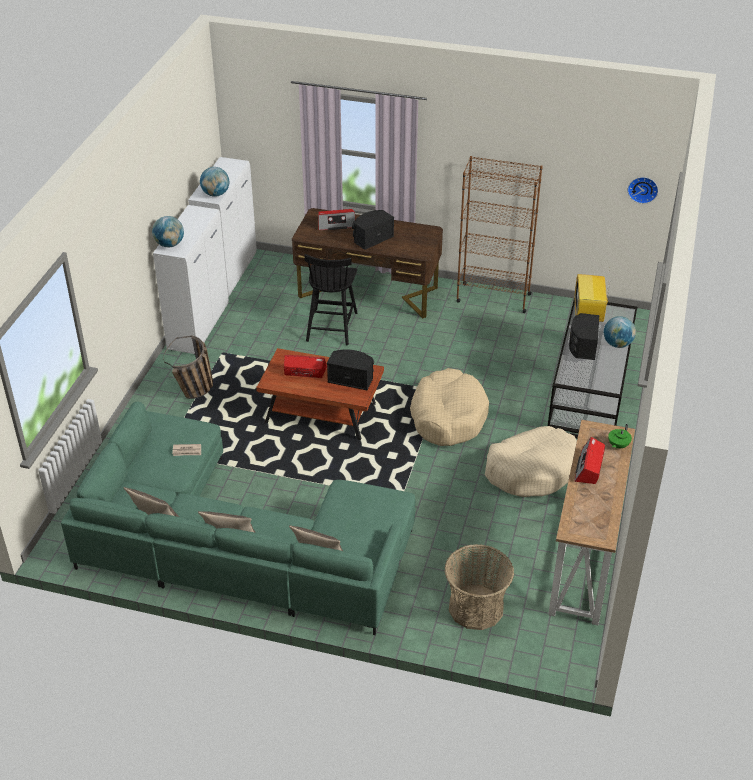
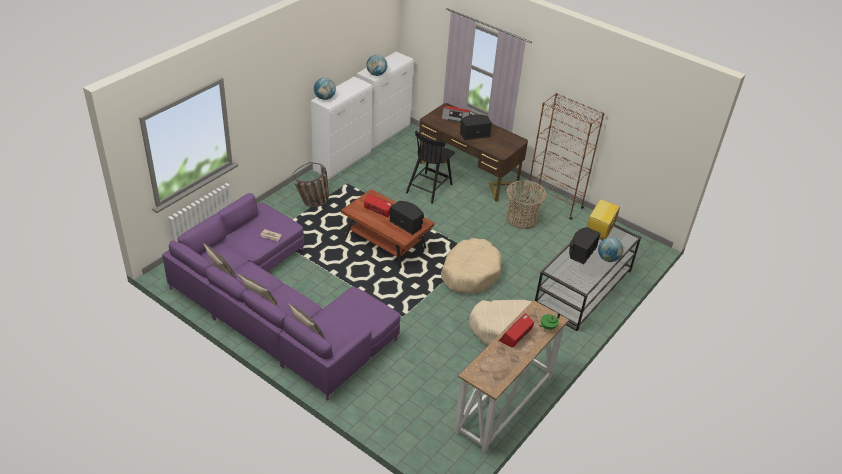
camera: 20 degrees right, 0 degrees up
(235, 544) = (276, 308): green sofa -> purple sofa
(476, 608) = (406, 408): basket -> basket (521, 218)
(643, 189) = (674, 150): wall clock -> none

